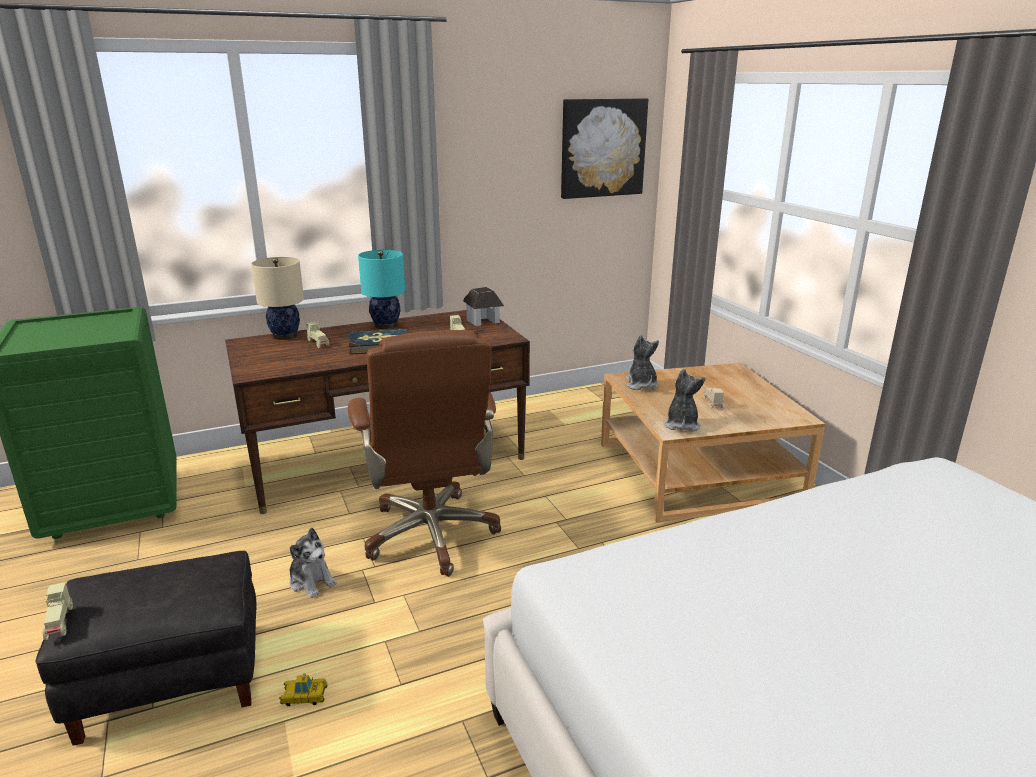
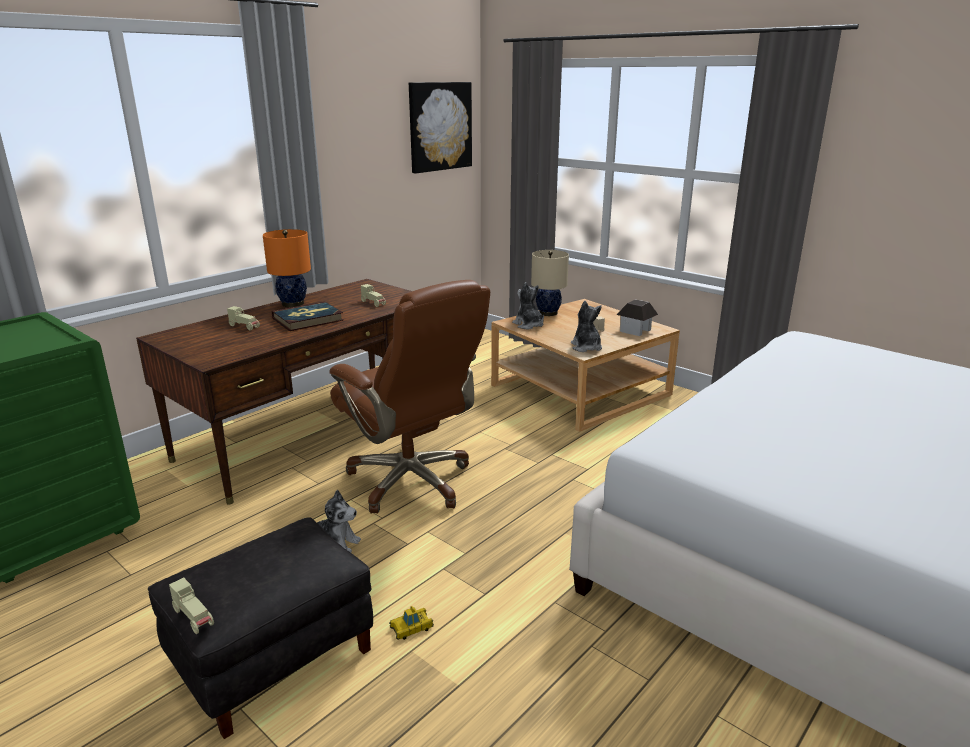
camera: 25 degrees left, 0 degrees up
(285, 336) = (200, 325): beige table lamp -> beige table lamp (548, 313)
(386, 325) = (293, 304): turquoise table lamp -> orange table lamp
(483, 321) = (380, 289): toy house -> toy house (635, 330)

